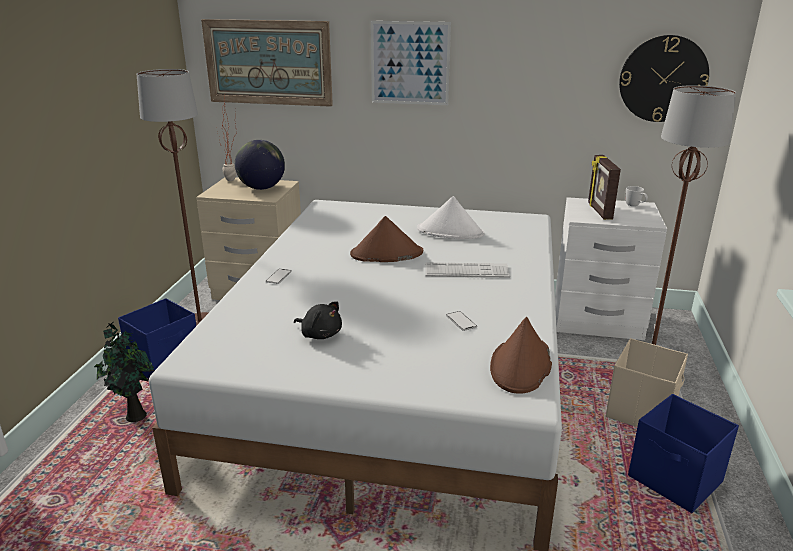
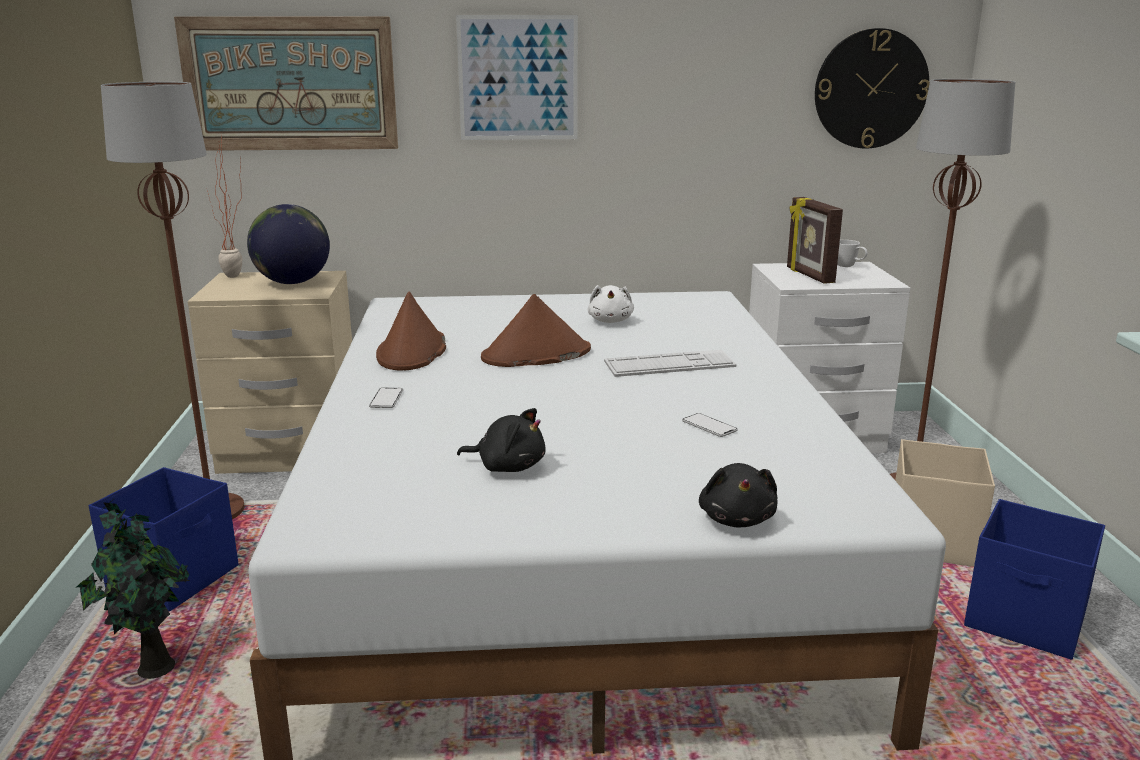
camera: 15 degrees left, 5 degrees down
(433, 391) = (737, 519): none -> black plush toy
(450, 232) = (610, 321): white hat -> white plush toy
(521, 365) = (835, 470): brown hat -> brown hat (412, 352)

